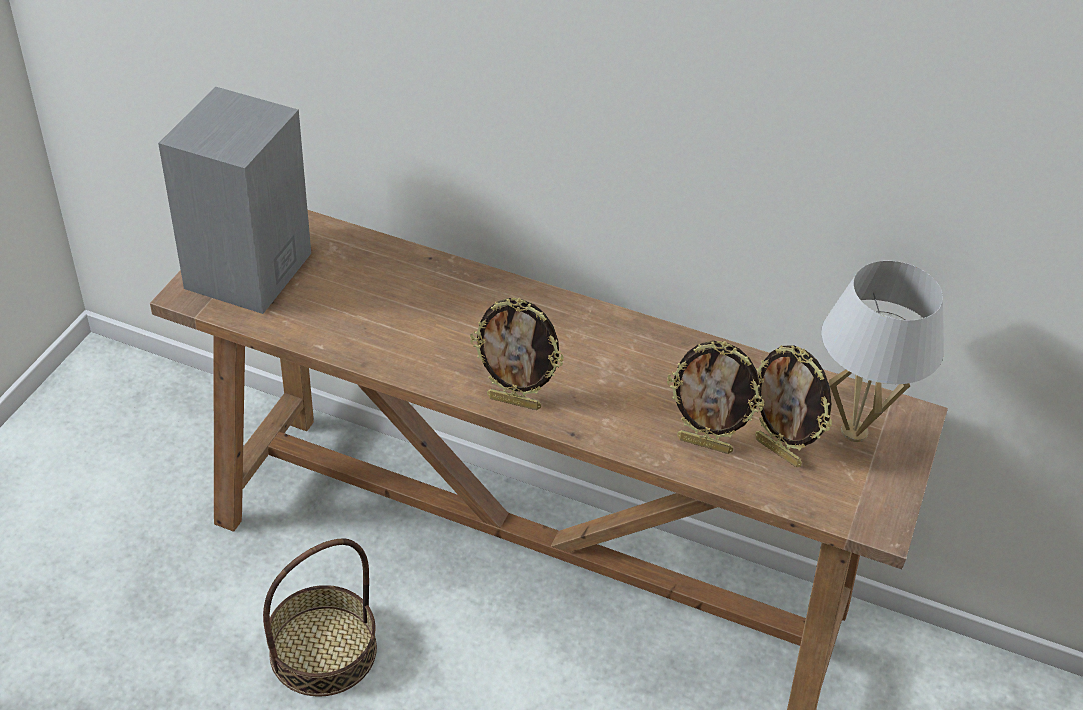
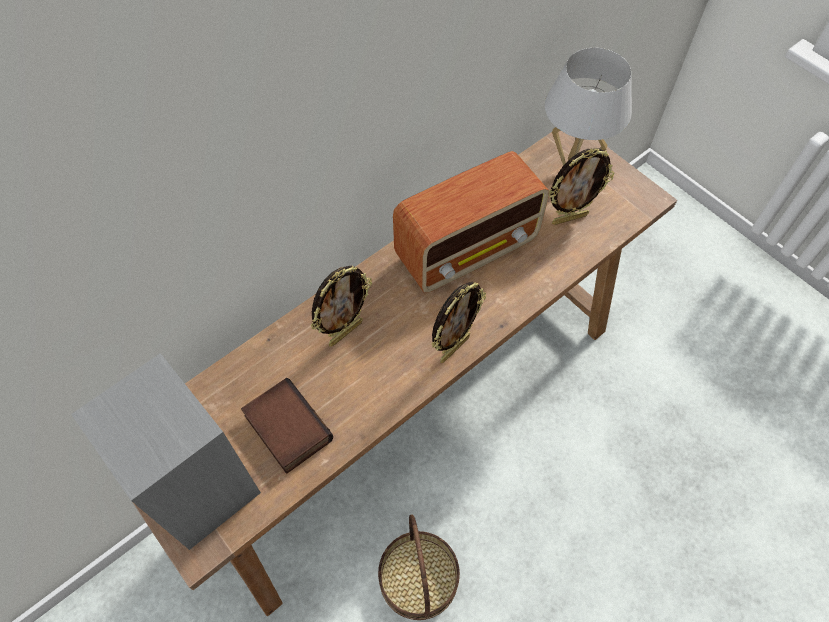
camera: 60 degrees left, 15 degrees up
(339, 306) = (285, 428): none -> book
(657, 372) = (468, 249): none -> radio
(705, 444) = (545, 254): picture frame -> picture frame (345, 332)

